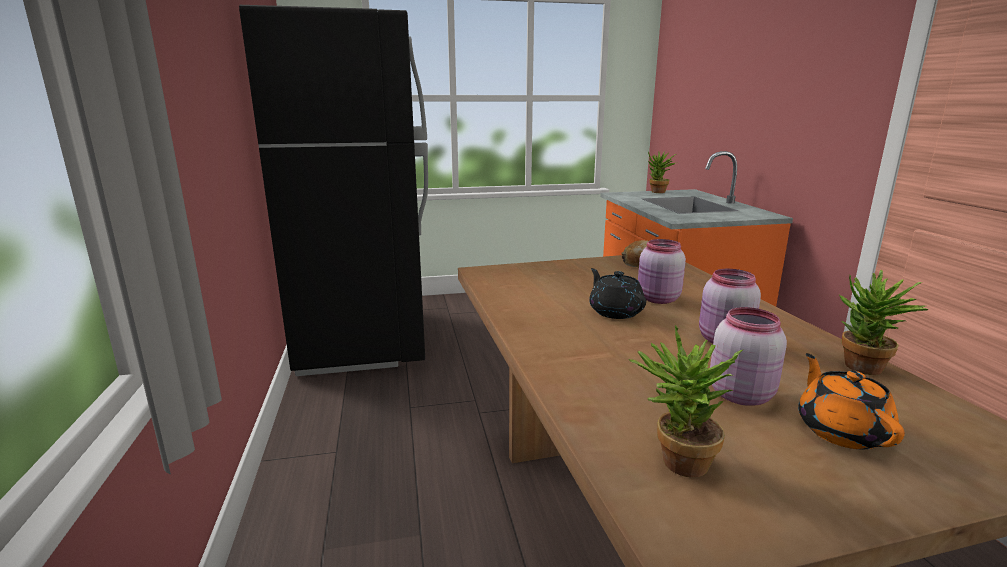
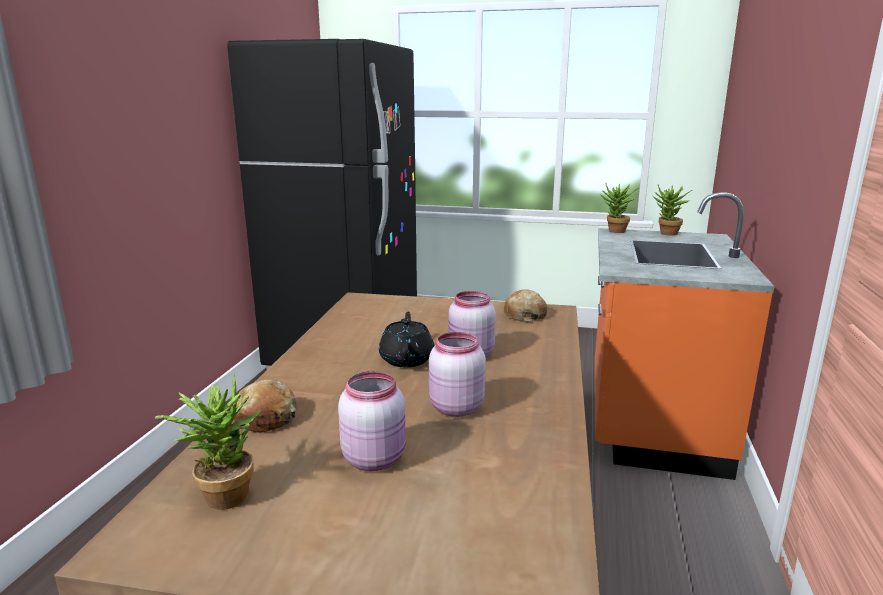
camera: 25 degrees right, 0 degrees up
(587, 386) = (266, 418): none -> bread
(841, 430) = (401, 514): orange teapot -> none
(863, 370) = (541, 470): potted plant -> potted plant (614, 231)

